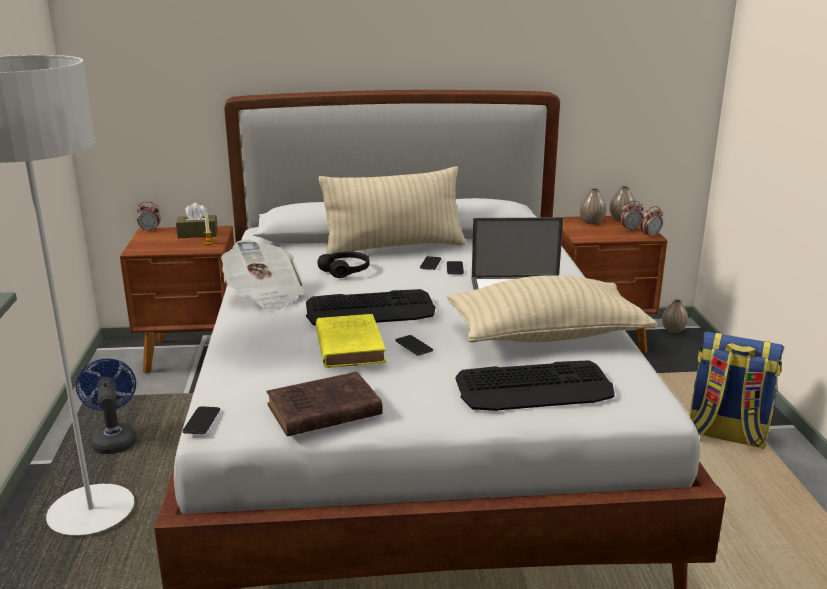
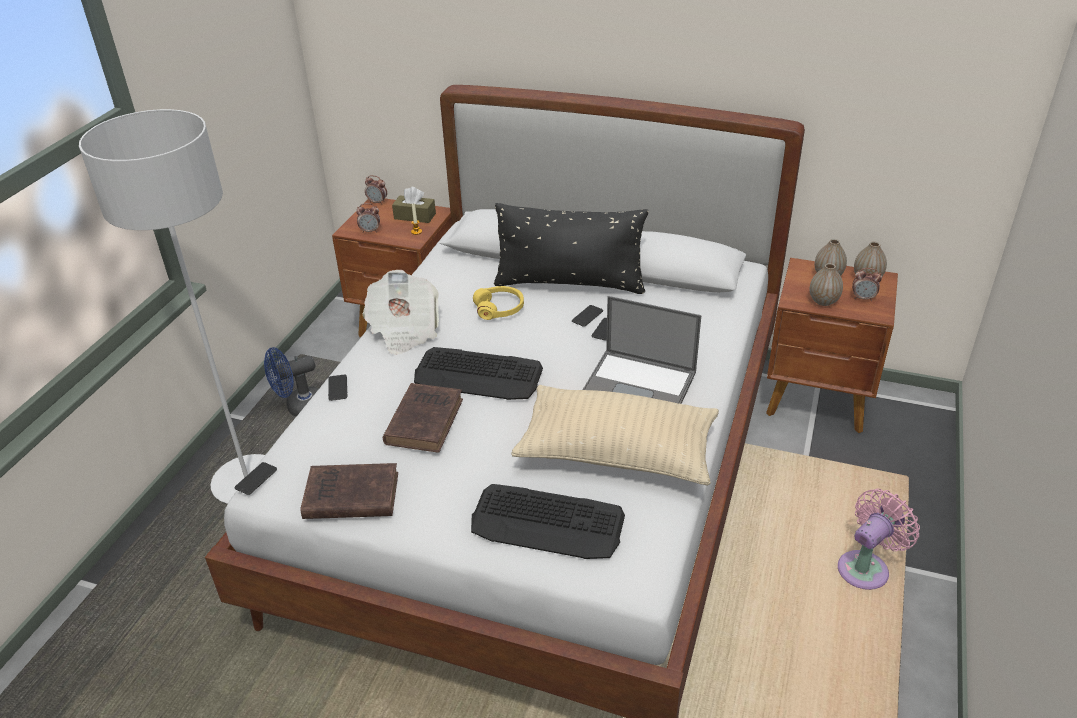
camera: 25 degrees right, 15 degrees up
(114, 439) = (299, 407): blue fan -> blue fan turned 120 degrees counterclockwise
(345, 270) = (499, 309): black headphones -> yellow headphones
(349, 345) = (425, 420): yellow book -> brown book
(394, 248) = (570, 283): beige pillow -> black pillow
(414, 346) = (482, 435): phone -> phone (338, 388)
(650, 236) = (878, 314): alarm clock -> alarm clock (370, 231)
(673, 330) = (918, 407): vase -> vase (823, 301)
(725, 434) = (866, 567): backpack -> pink fan

